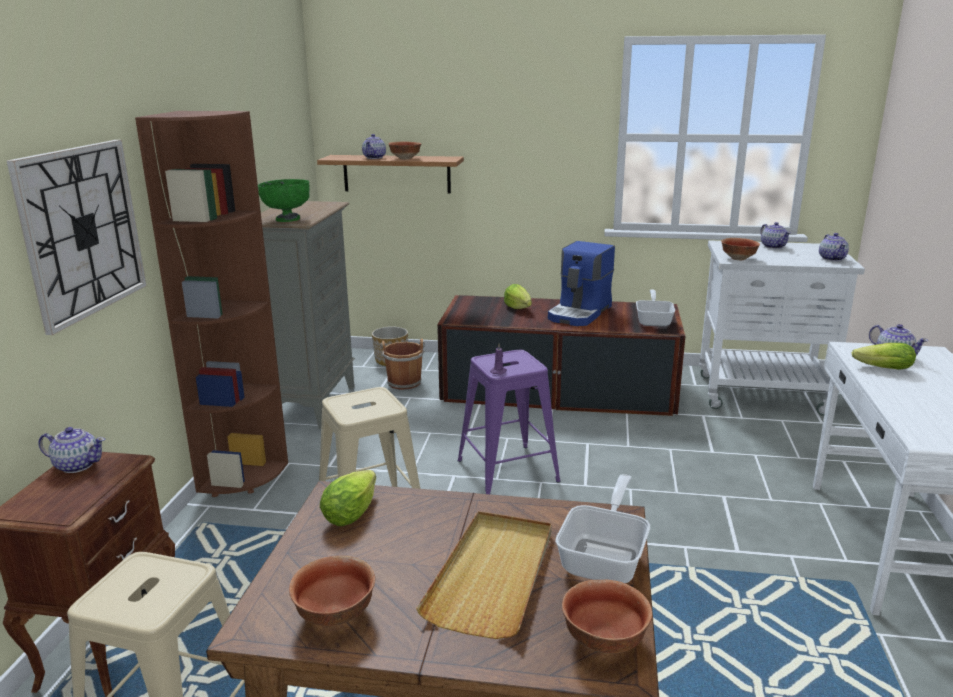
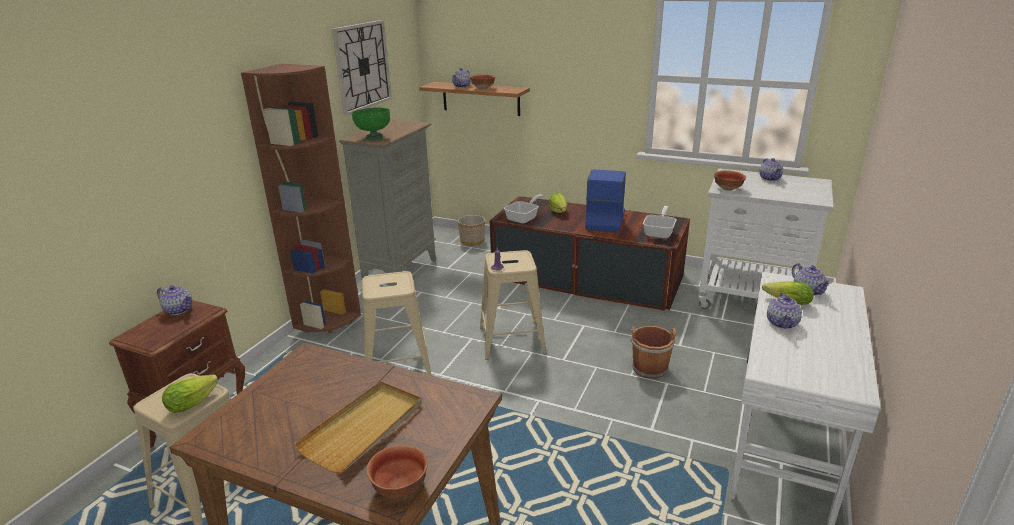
camera: 15 degrees right, 5 degrees up
(82, 231) = (195, 154): wall clock -> wall clock (362, 66)
(336, 615) = (253, 438): bowl -> none
(353, 510) = (310, 367): lettuce -> lettuce (195, 401)
(404, 382) = (473, 259): brown bucket -> brown bucket (649, 367)
(507, 471) = (511, 340): purple stool -> beige stool
(580, 313) = (604, 220): coffee machine -> coffee machine turned 150 degrees clockwise
(606, 557) = (445, 428): frying pan -> frying pan (524, 218)
(832, 258) = (812, 195): teapot -> teapot (782, 323)

